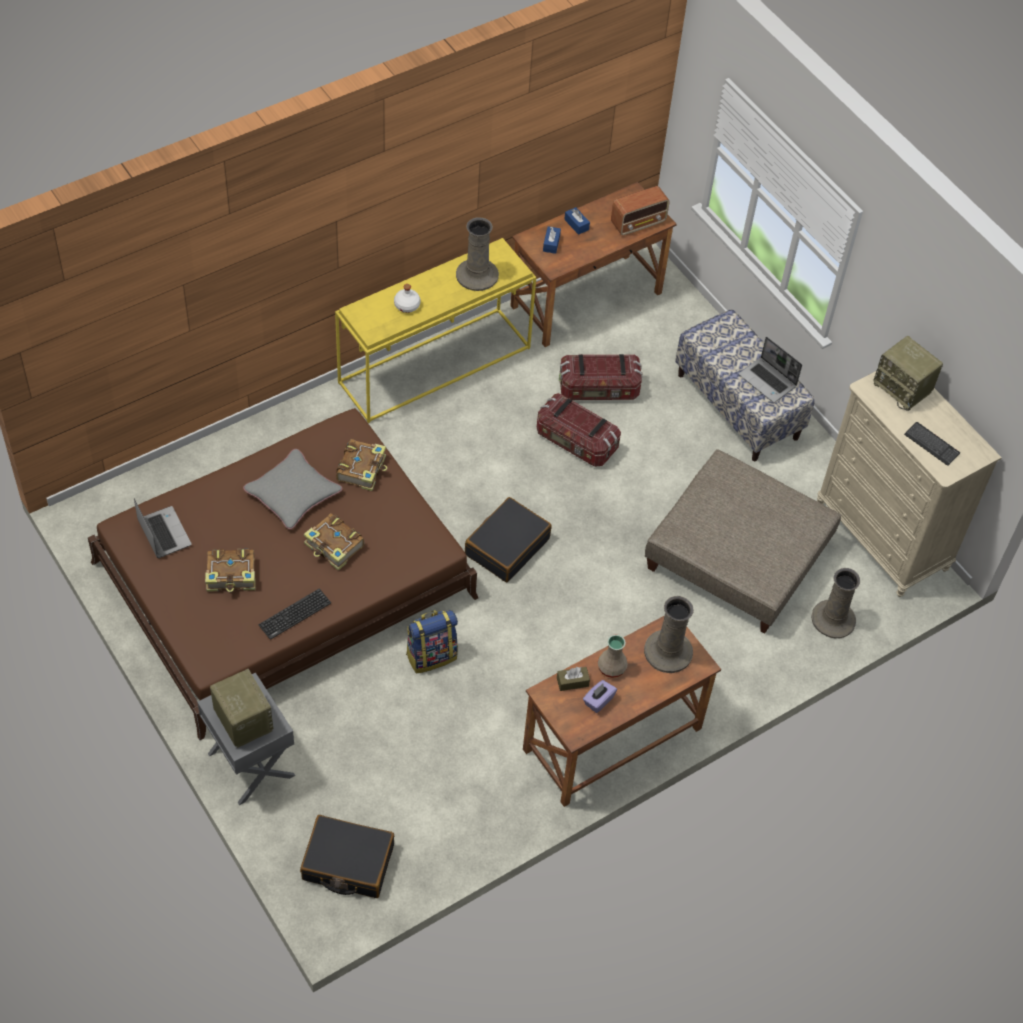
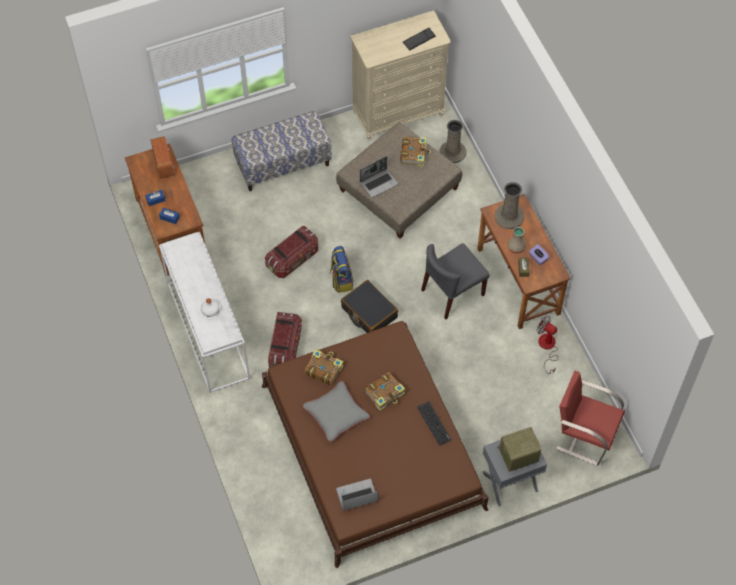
camera: 75 degrees left, 5 degrees up
(232, 575) = (398, 457): book -> book (414, 154)
(347, 863) = (584, 435): black suitcase -> red chair
(431, 655) = (445, 368): backpack -> backpack (341, 280)
(435, 364) = (207, 330): yellow console table -> white console table
(477, 275) = (192, 264): beige vase -> none
(497, 793) = (547, 347): none -> fan
(567, 650) = (452, 293): none -> grey chair
(599, 390) = (252, 238): storage box -> storage box (285, 347)
(768, 381) = (297, 130): laptop -> laptop (379, 183)
(903, 388) = (374, 42): radio -> none

